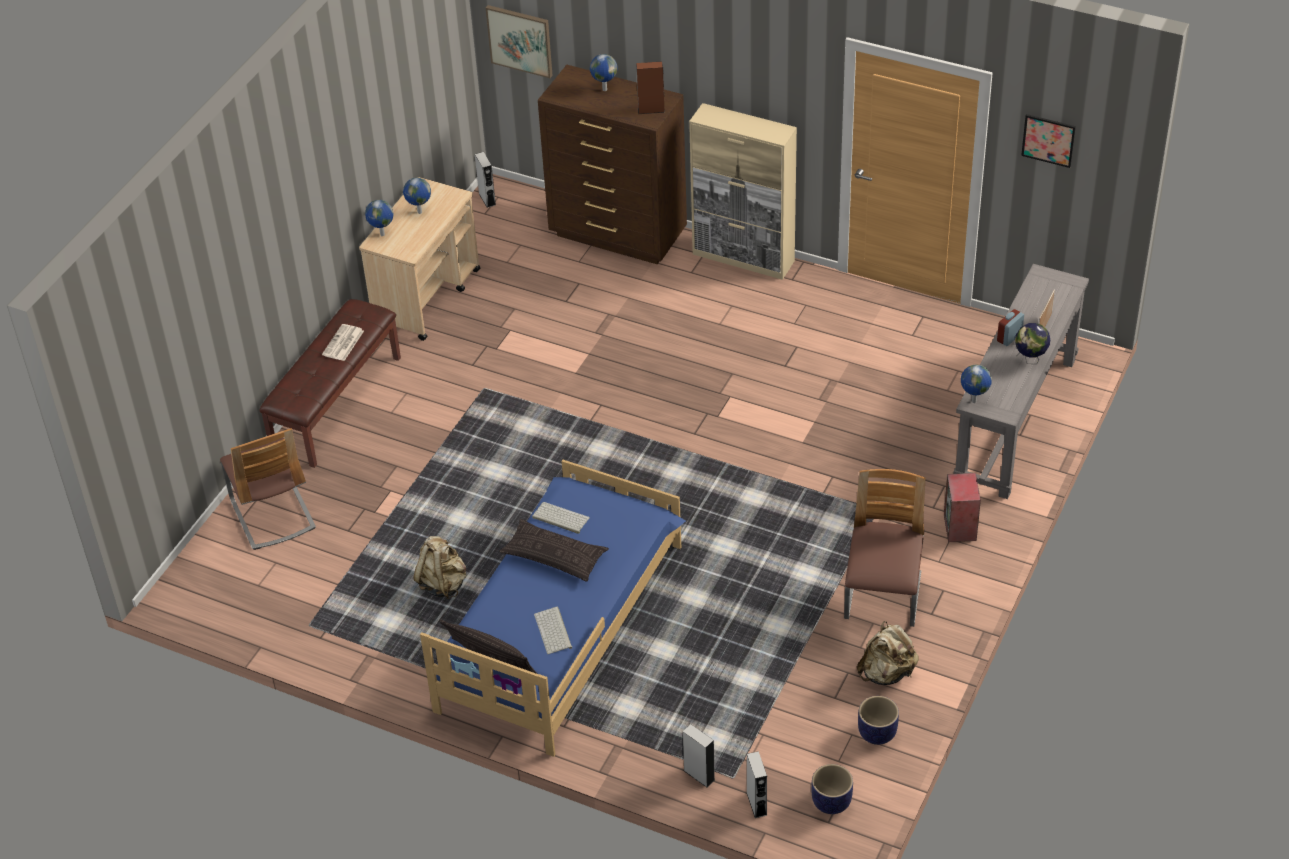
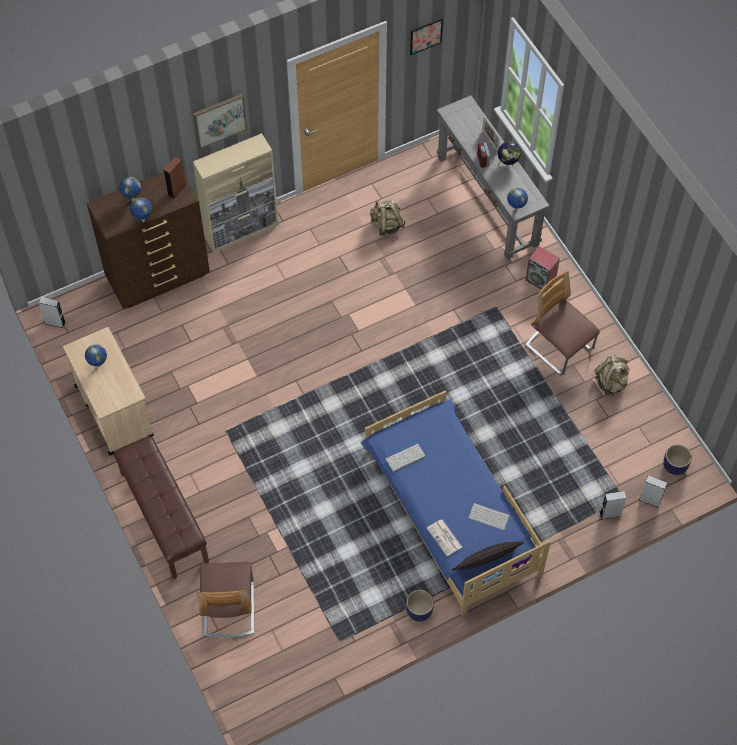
camera: 55 degrees left, 15 degrees up
(273, 514) = (229, 608): chair -> chair turned 75 degrees clockwise
(343, 343) = (156, 480): newspaper -> newspaper (445, 538)
(381, 234) = (99, 399): globe -> globe (143, 221)
(443, 583) = (367, 550): beige backpack -> beige backpack (386, 225)
(520, 40) = (44, 211): picture -> picture (219, 120)
(554, 556) = (432, 480): pillow -> none
(877, 733) = (646, 414): planter -> planter (419, 611)

